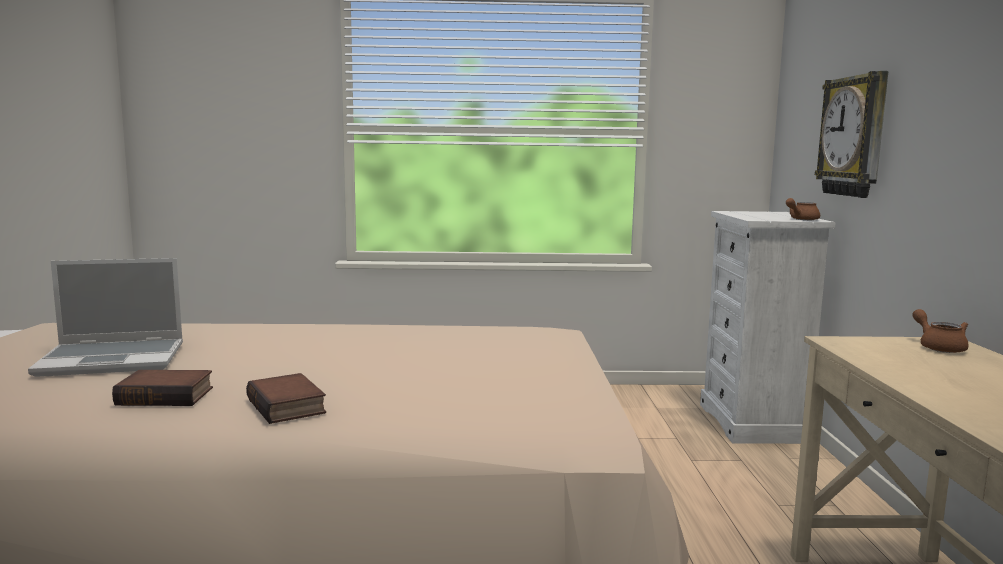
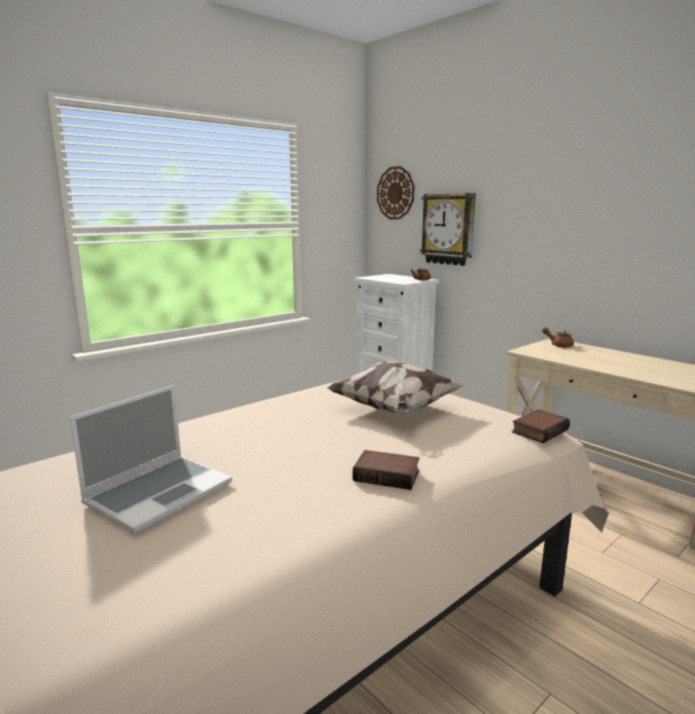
camera: 40 degrees left, 5 degrees up
(167, 395) = (294, 500): book -> book (539, 430)
(471, 362) = (395, 410): none -> pillow
(805, 84) = (395, 193): none -> wall clock

